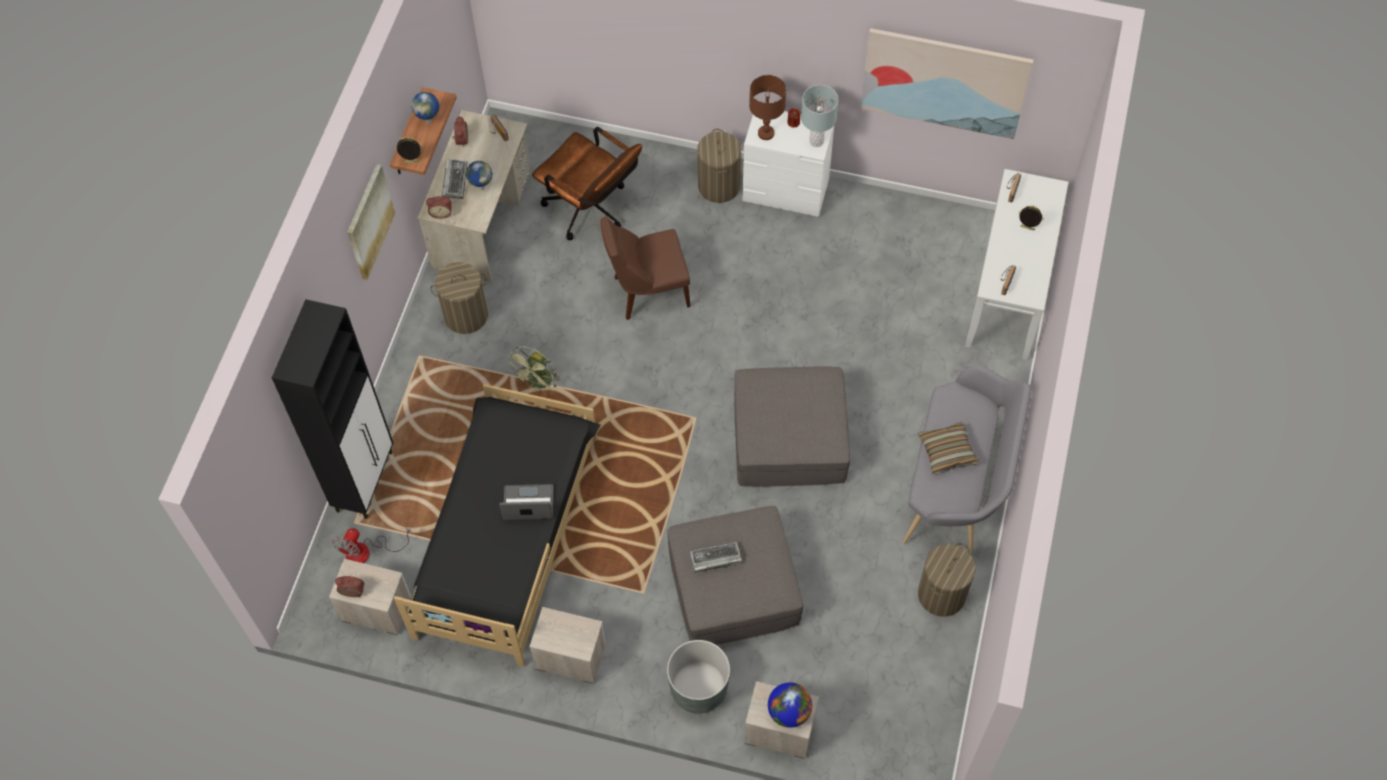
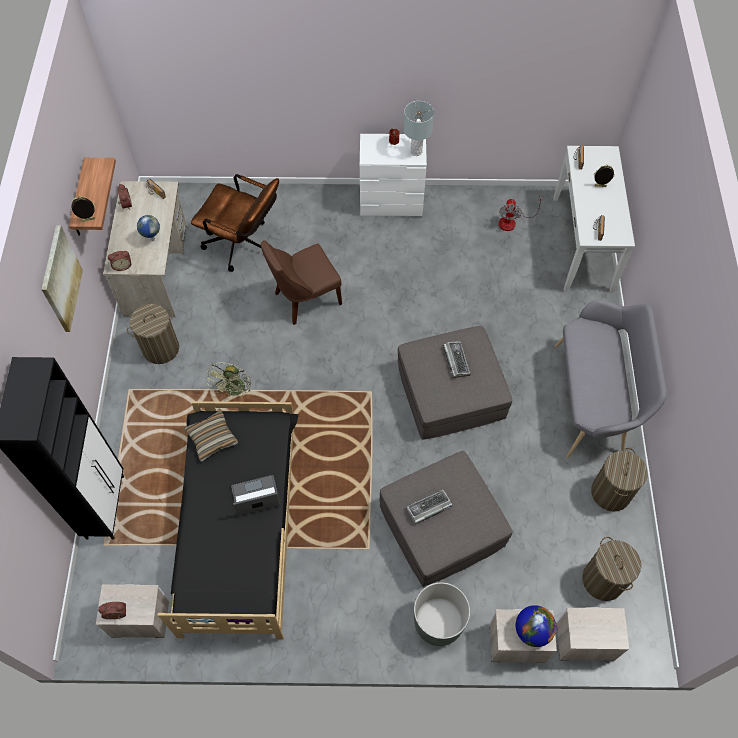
camera: 15 degrees left, 0 degrees up
(367, 551) = (120, 568): fan -> fan (512, 221)
(429, 122) = (96, 184): globe -> none
(455, 180) = (128, 237): keyboard -> keyboard (456, 360)
(569, 656) = (320, 620): nightstand -> nightstand (583, 641)
(719, 186) = (338, 208): laundry basket -> laundry basket (603, 580)
(766, 134) = (374, 153): brown table lamp -> none
(944, 82) = (516, 79): picture -> none
(947, 452) = (592, 375): pillow -> pillow (212, 438)

